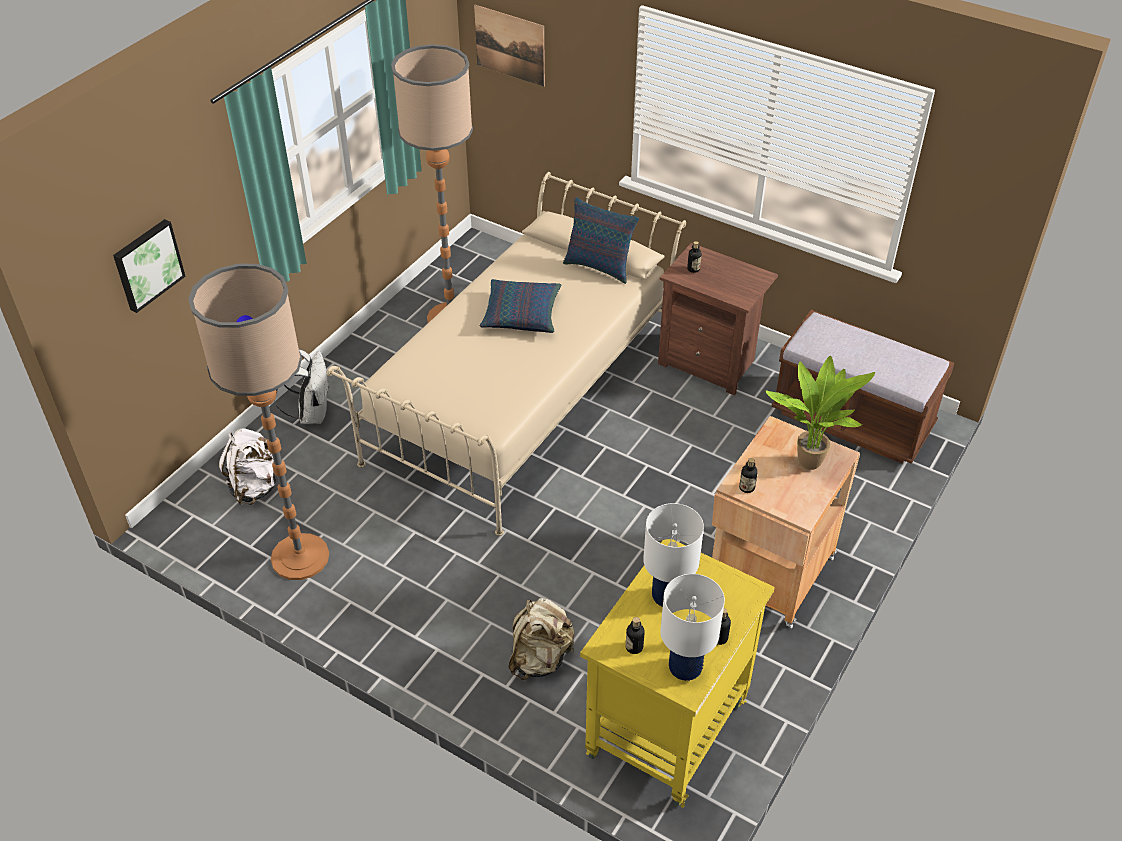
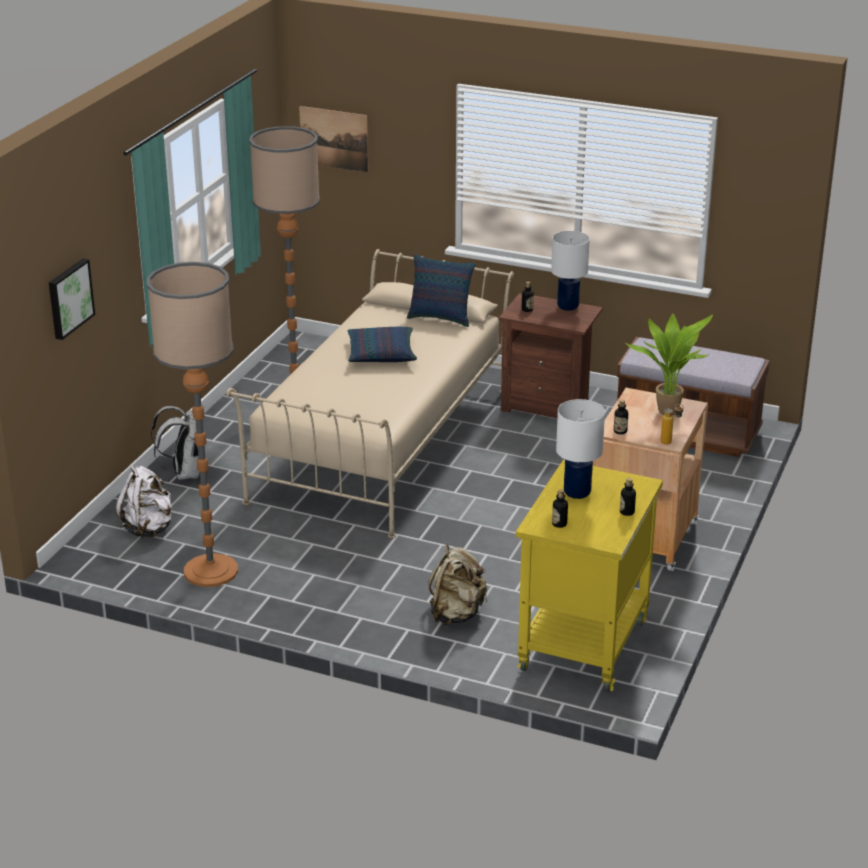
camera: 10 degrees left, 15 degrees down
(685, 670) = (605, 532): white table lamp -> white table lamp (568, 308)
(801, 514) = (670, 442): none -> bottle

